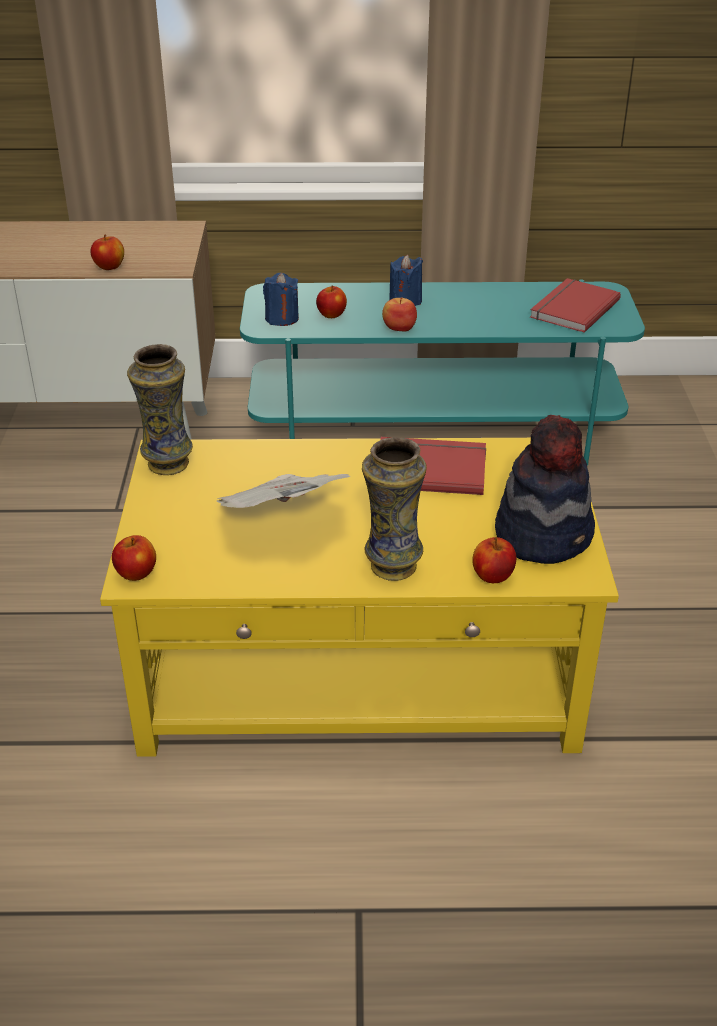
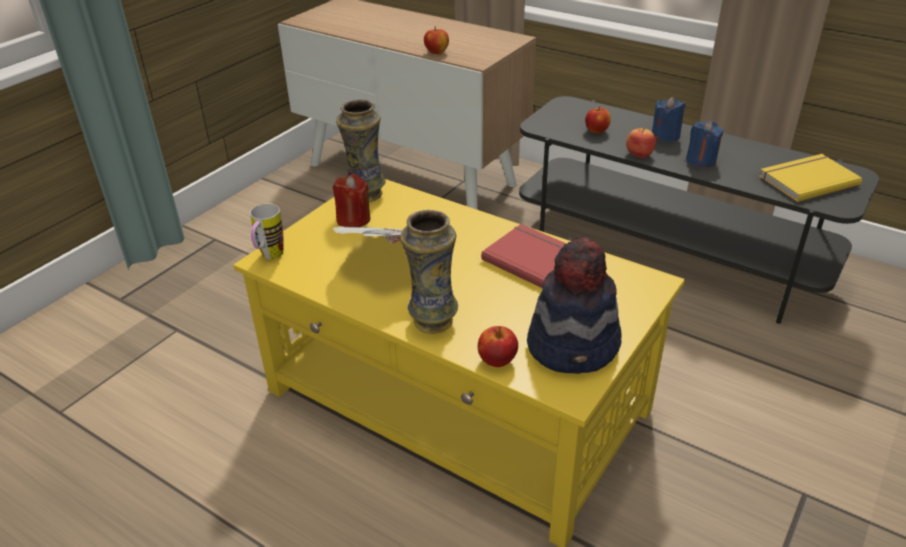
camera: 35 degrees right, 0 degrees up
(136, 574) = (269, 257): apple -> mug
(186, 496) = (353, 219): none -> red candle
(282, 318) = (557, 123): blue candle -> blue candle (701, 160)
(435, 432) = (670, 253): turquoise tv stand -> grey tv stand
(572, 308) = (806, 179): red book -> yellow book

